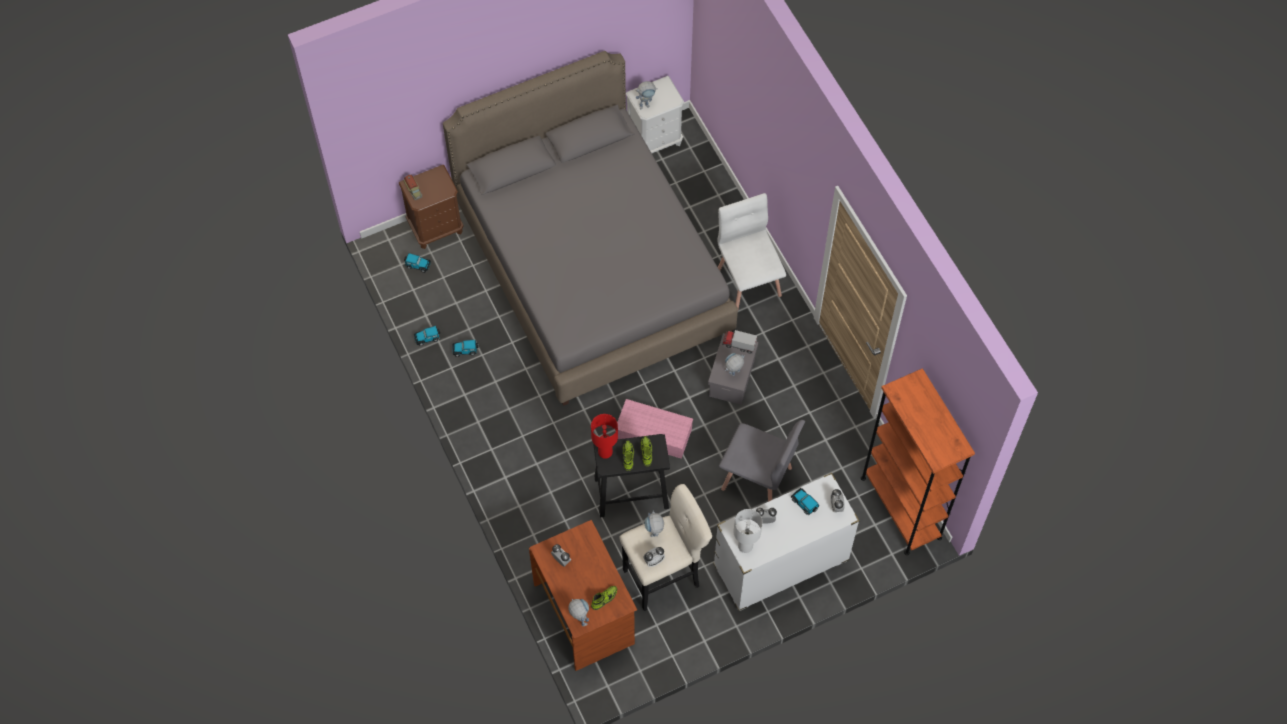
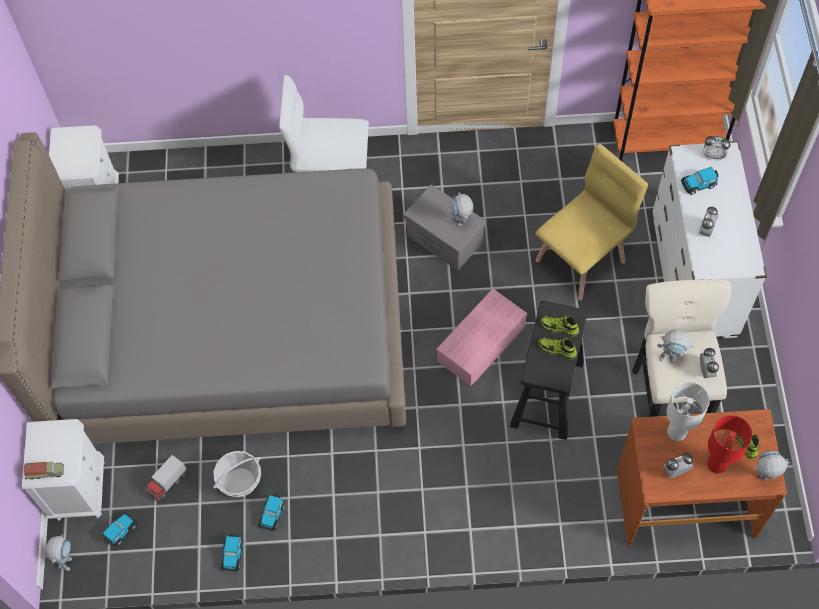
camera: 65 degrees left, 0 degrees up
(436, 228) = (79, 489): brown nightstand -> white nightstand
(481, 321) = (240, 482): none -> basket
(605, 452) = (541, 372): red table lamp -> red table lamp (717, 464)
(646, 105) = (78, 163): toy robot -> toy robot (67, 560)
(739, 345) = (426, 204): toy truck -> toy truck (167, 483)
(745, 546) = (733, 262): white table lamp -> white table lamp (677, 432)
(757, 479) = (581, 260): grey chair -> yellow chair

